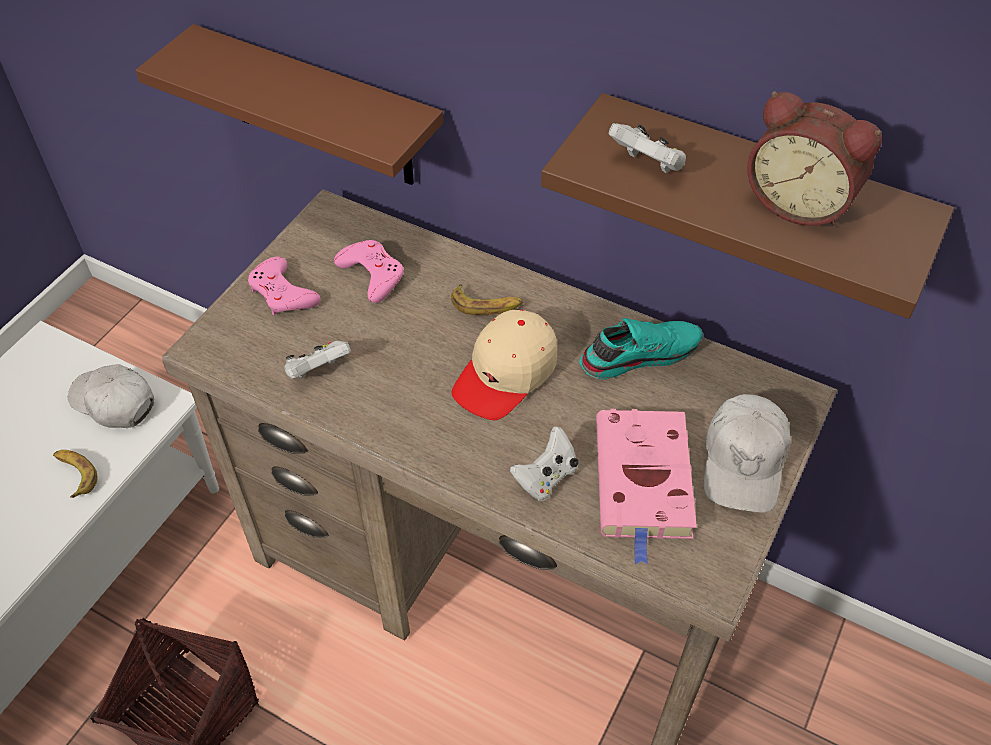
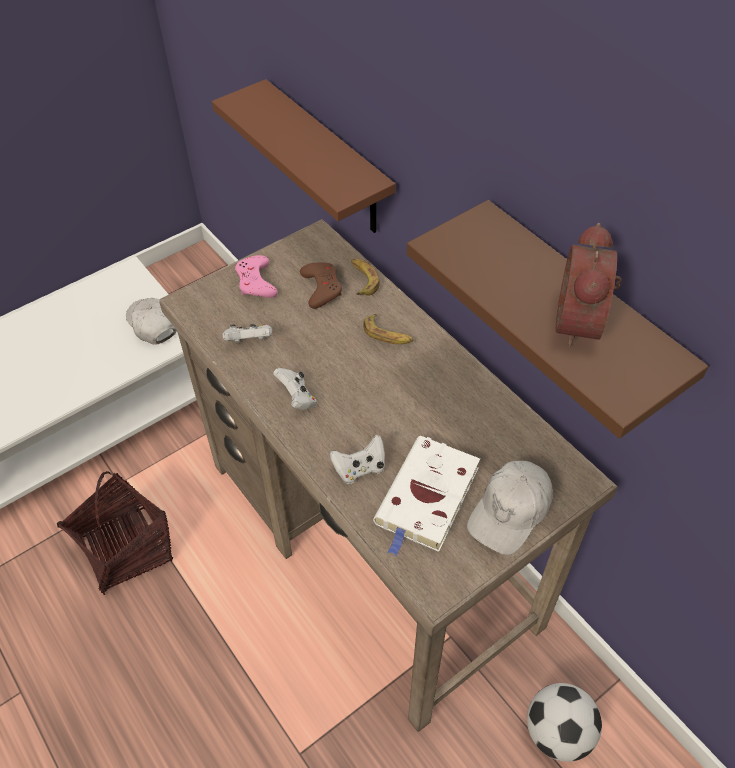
camera: 25 degrees right, 0 degrees up
(75, 474) = (107, 362): banana -> banana (362, 280)
(372, 274) = (321, 288): pink game controller -> brown game controller
(506, 374) = (373, 387): beige cap -> none
(639, 354) = (477, 406): turquoise shoe -> none
(644, 483) = (426, 499): pink book -> white book
(648, 165) = (485, 262): white game controller -> white game controller (297, 398)
(799, 202) = (583, 323): alarm clock -> alarm clock turned 45 degrees clockwise
(811, 706) = (557, 732): none -> football

